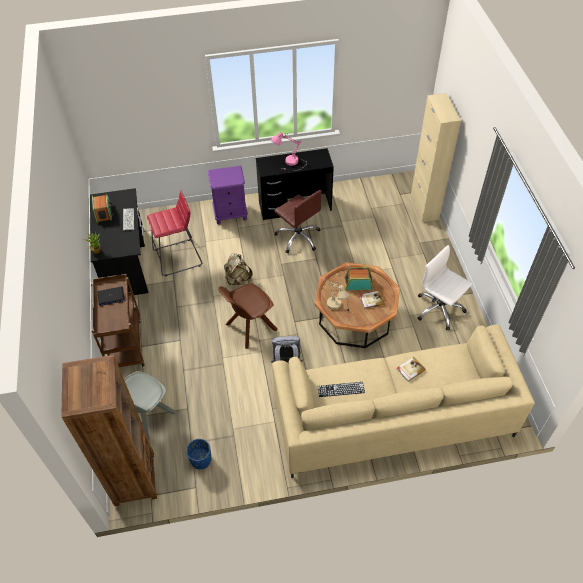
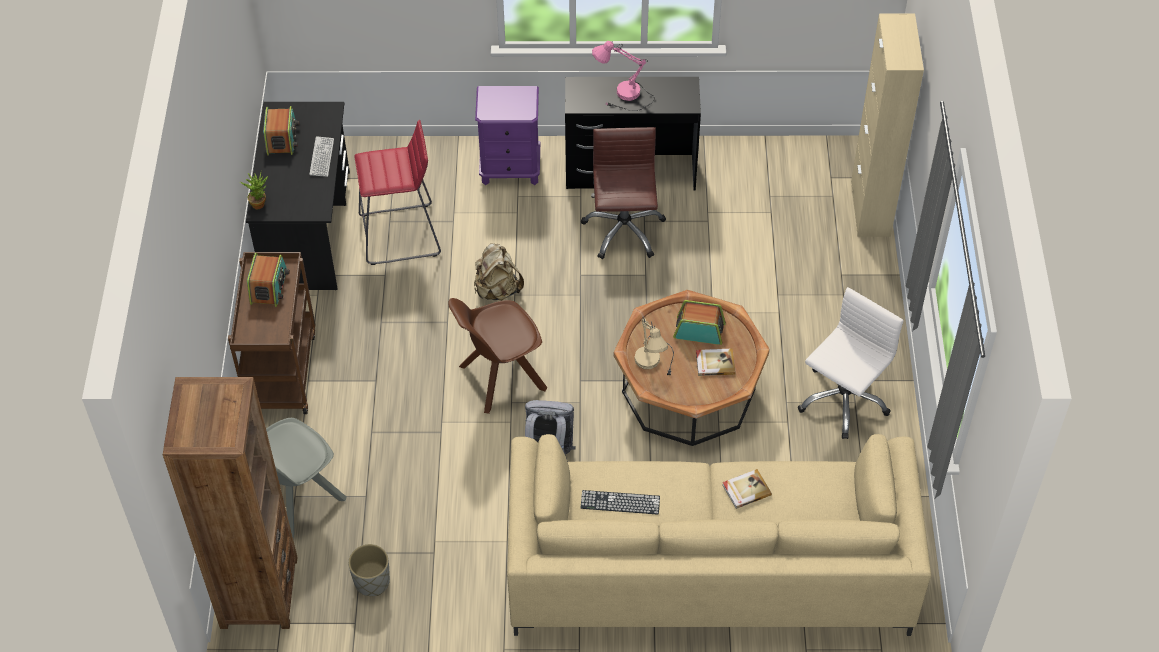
camera: 10 degrees right, 0 degrees up
(111, 296) = (269, 287): laptop -> radio
(200, 460) = (371, 582): blue planter -> grey planter
(298, 237) = (623, 230): brown office chair -> brown office chair turned 150 degrees counterclockwise
(439, 309) = (842, 400): white office chair -> white office chair turned 75 degrees clockwise

